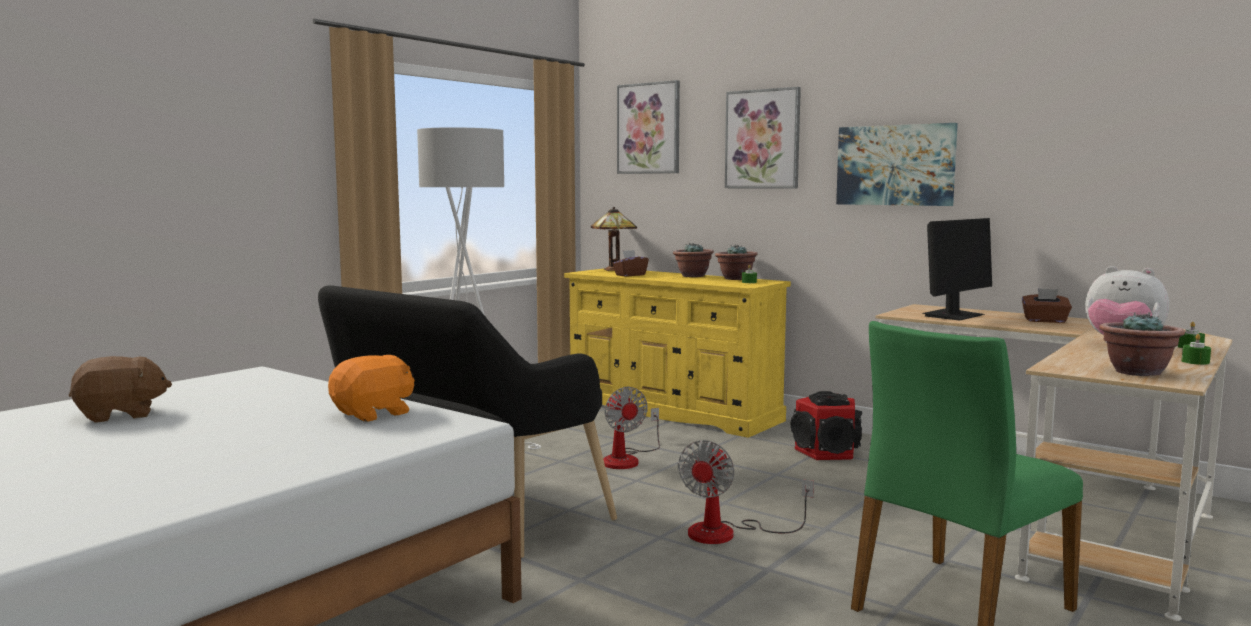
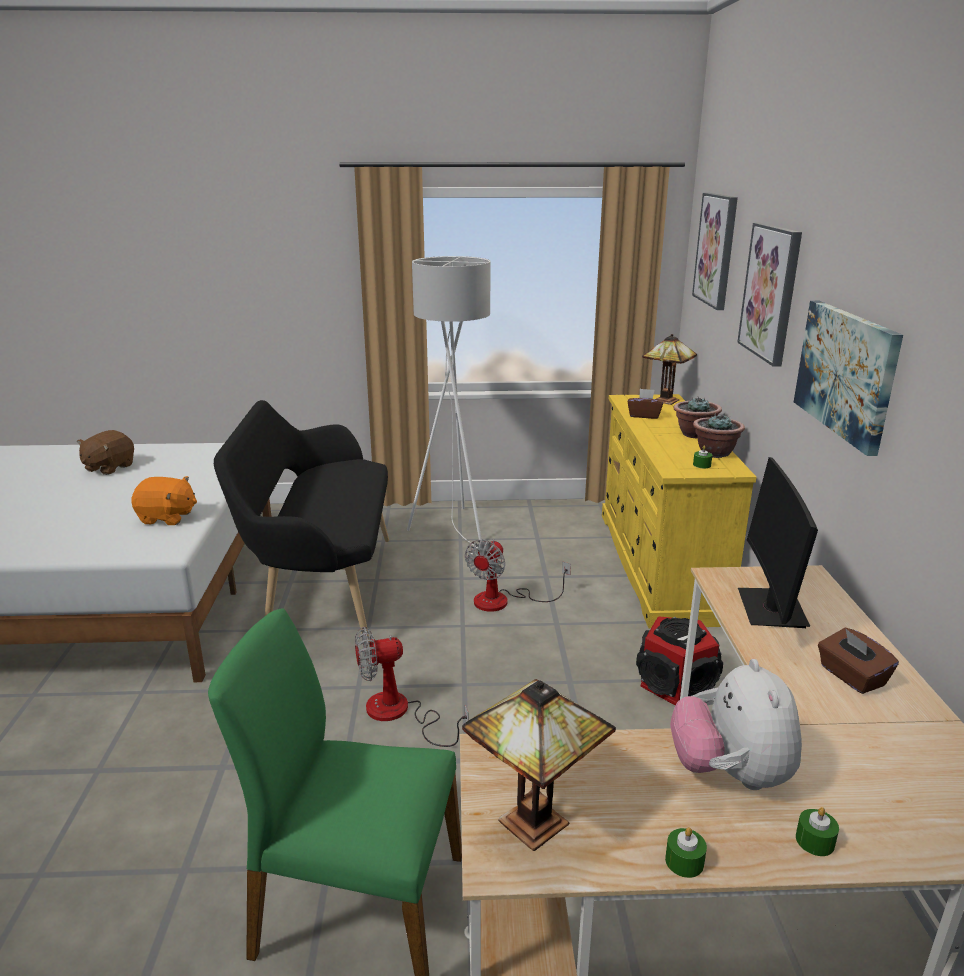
camera: 50 degrees right, 15 degrees up
(120, 415) = (109, 467): brown plush toy -> brown plush toy turned 90 degrees clockwise
(953, 316) = (771, 609): monitor -> monitor turned 90 degrees clockwise
(1137, 372) = (534, 818): potted plant -> table lamp

